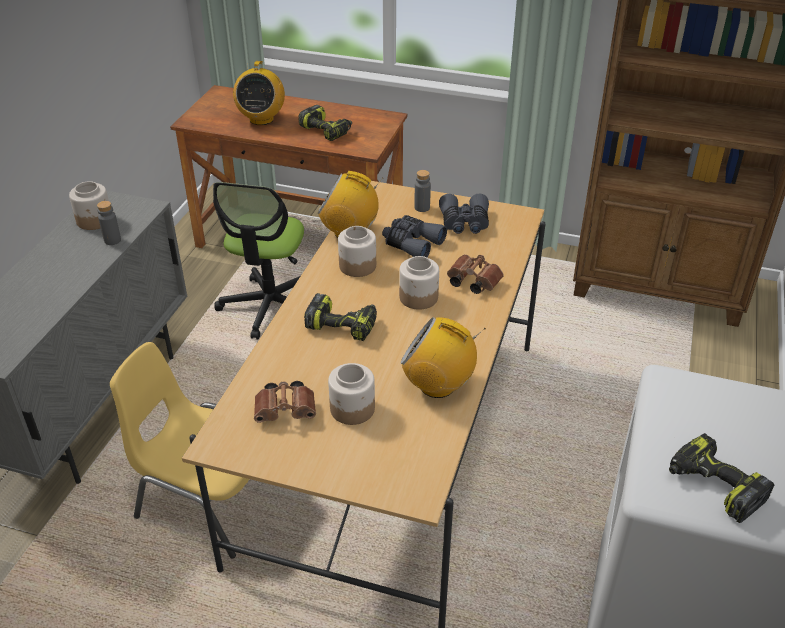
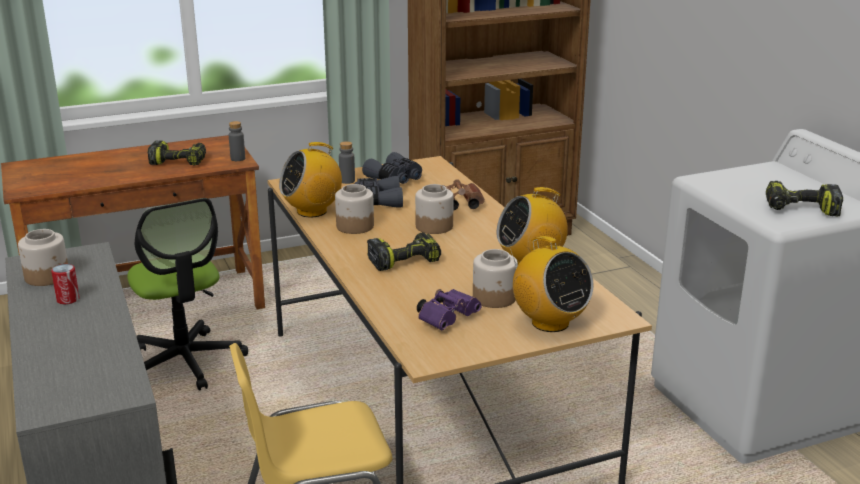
camera: 40 degrees left, 15 degrees down
(78, 249) = (68, 299): none -> can
(112, 240) = (95, 282): grey bottle -> grey bottle (238, 159)
(261, 119) = (99, 171): radio -> radio (549, 322)
(287, 411) = (448, 318): brown binoculars -> purple binoculars

